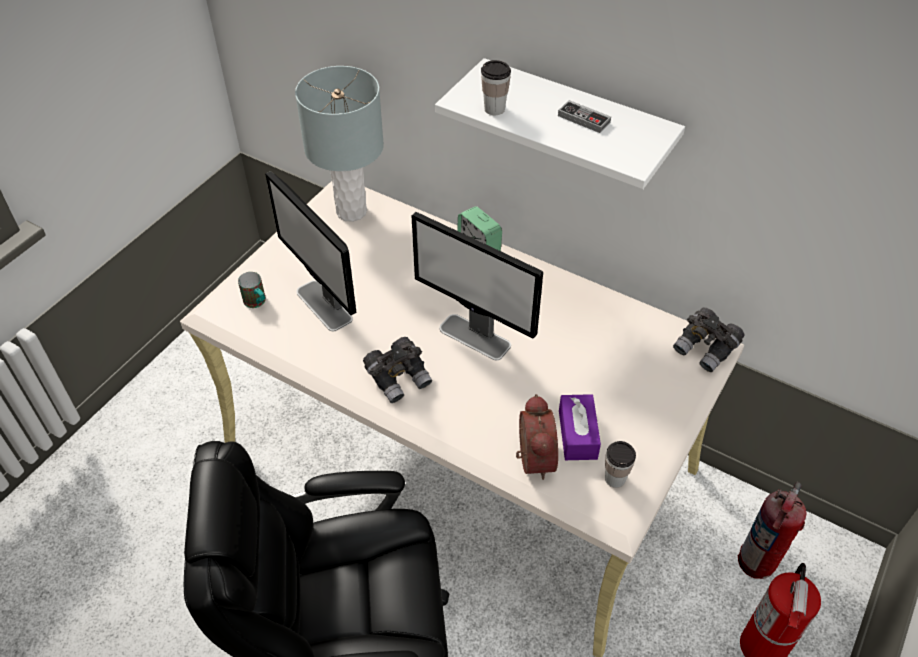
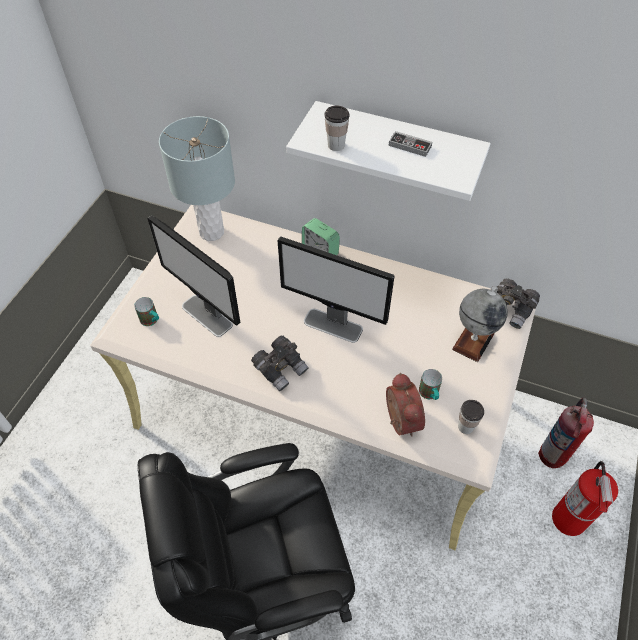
camera: 10 degrees left, 5 degrees up
(577, 434) = (429, 395): purple tissue box -> mug
(648, 379) = (473, 341): none -> globe

